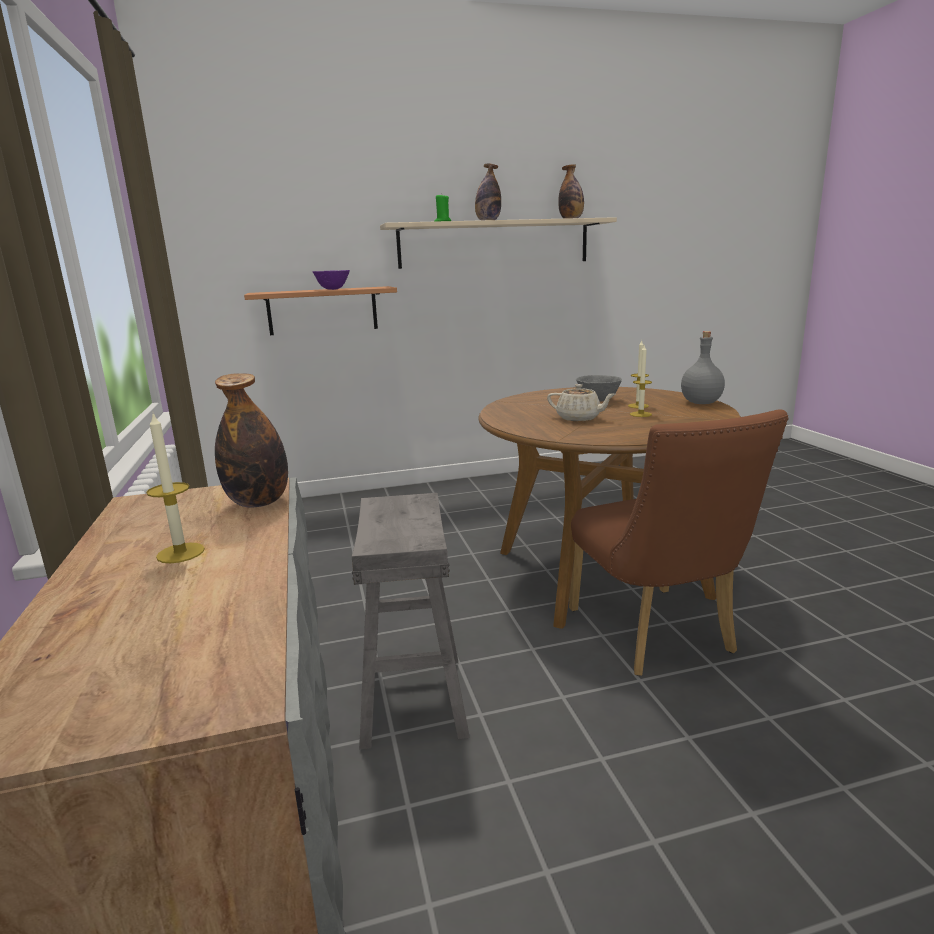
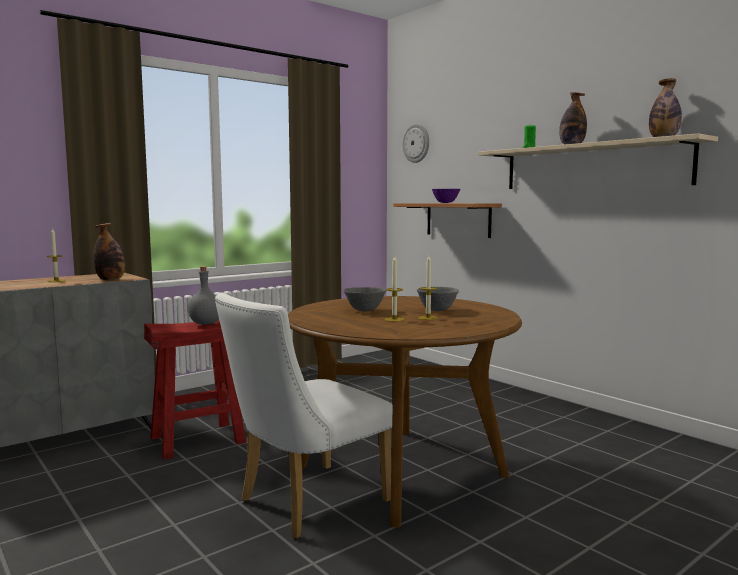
camera: 65 degrees right, 10 degrees down
(225, 203) = (416, 143): none -> wall clock
(412, 697) = (198, 439): grey stool -> red stool
(579, 418) = (364, 310): beige teapot -> grey bowl
(656, 636) = (304, 504): brown chair -> white chair
(701, 403) = (464, 329): grey bottle -> grey bottle (205, 323)

